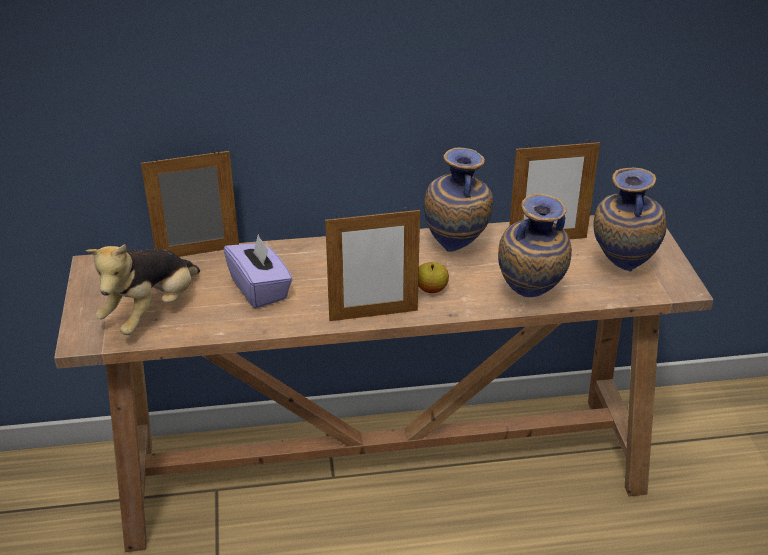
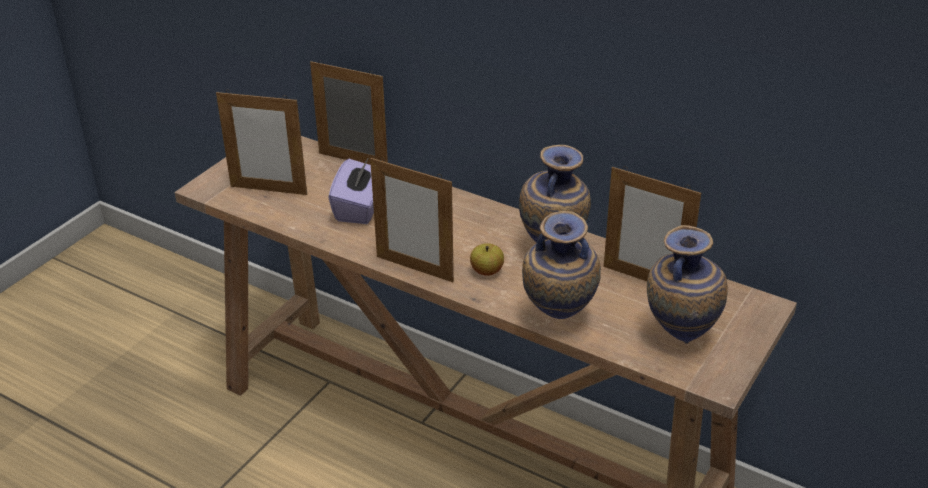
camera: 40 degrees right, 0 degrees up
(152, 312) = (268, 190): plush toy -> picture frame

